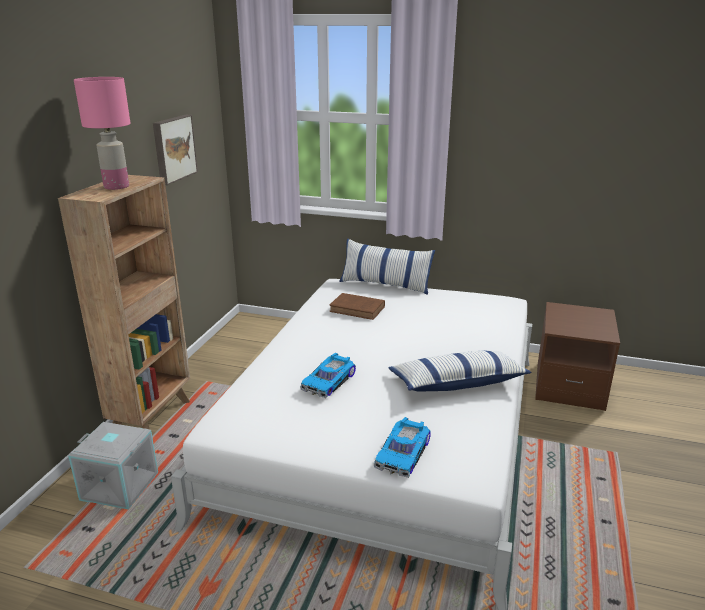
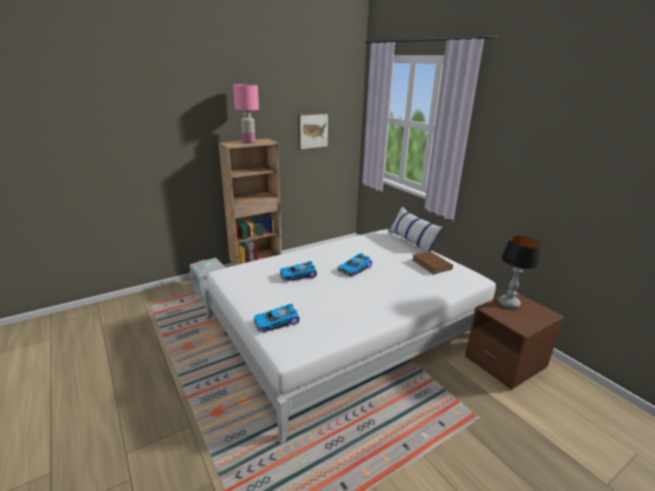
camera: 40 degrees right, 0 degrees up
(358, 309) = (373, 249): brown book -> brown book (432, 265)
(382, 342) = (355, 269): none -> toy car
(457, 383) = (362, 306): pillow -> none
(562, 316) = (508, 303): none -> table lamp

